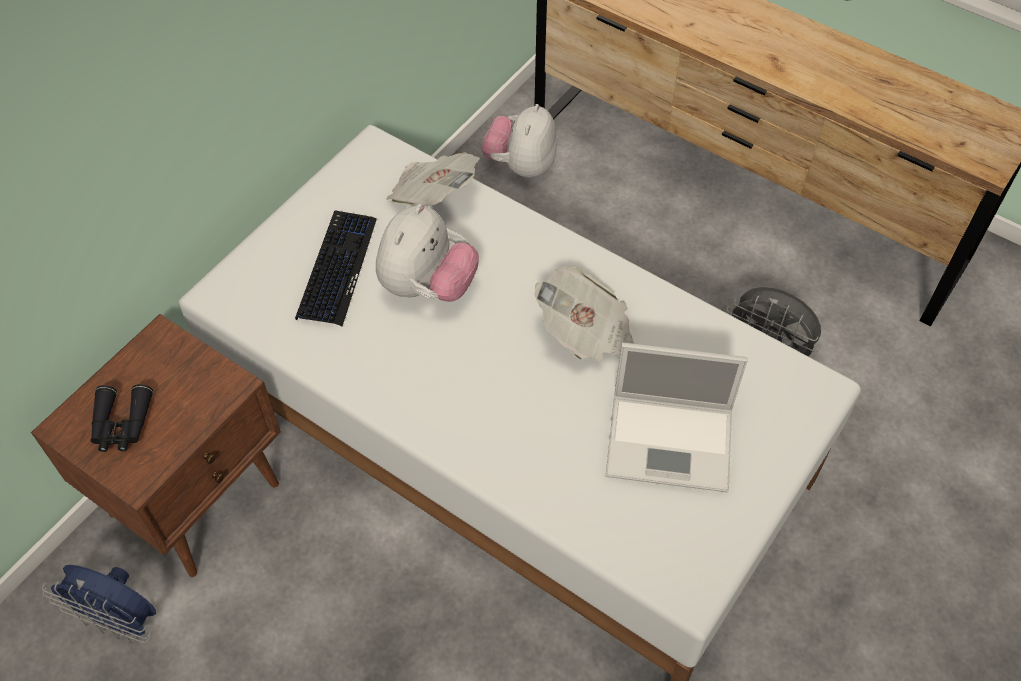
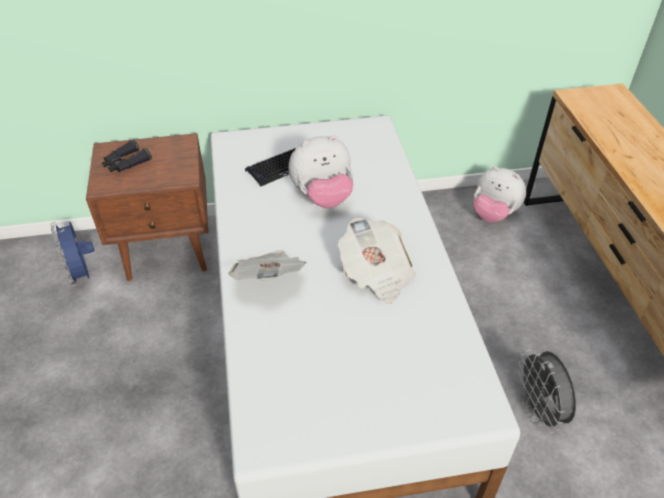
camera: 45 degrees right, 10 degrees down
(433, 195) = (379, 161): newspaper -> newspaper (269, 279)
(521, 166) = (493, 214): plush toy -> plush toy turned 120 degrees counterclockwise
(672, 442) = (353, 363): laptop -> none

